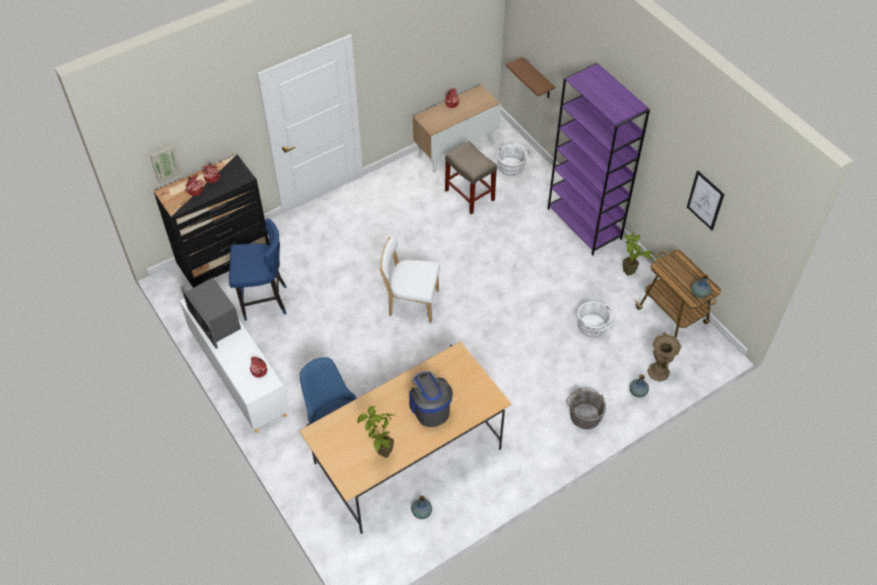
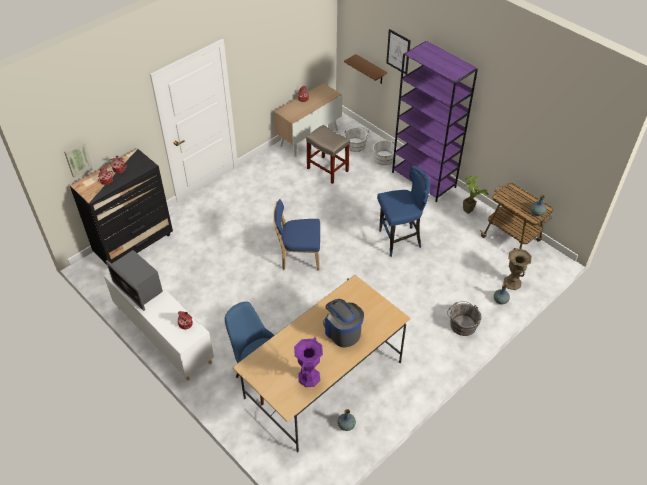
camera: 10 degrees left, 5 degrees down
(264, 301) = (174, 272): blue stool -> blue stool (399, 240)
(380, 455) = (309, 377): potted plant -> purple vase
(411, 302) = (298, 257): white chair -> blue chair
(593, 326) = (451, 255): white bucket -> white bucket (385, 159)
(705, 200) = (533, 135): picture -> picture (398, 52)

